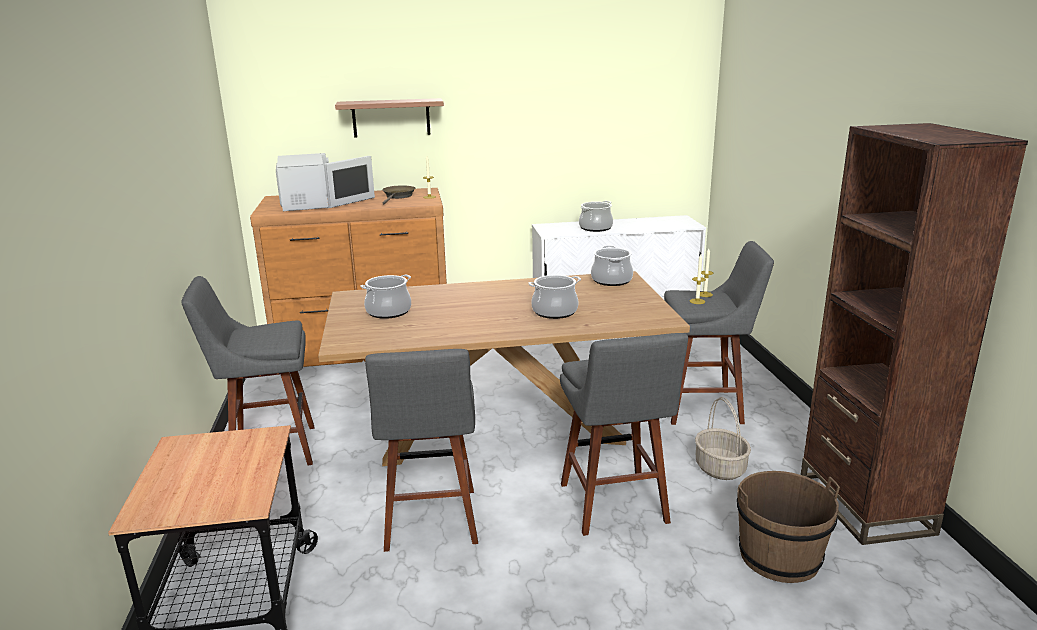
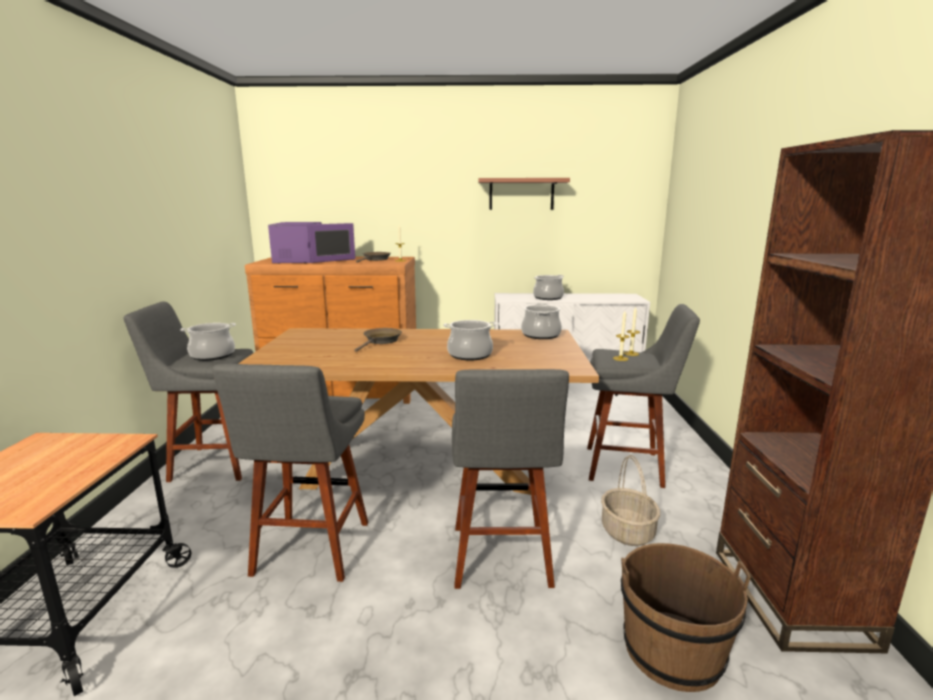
camera: 10 degrees right, 5 degrees down
(310, 203) = (301, 260): white microwave -> purple microwave
(388, 312) = (320, 345): cooking pot -> cooking pot (212, 355)
(391, 118) = (378, 196): shelf -> shelf (521, 194)
(450, 302) = (381, 341): none -> brown frying pan

